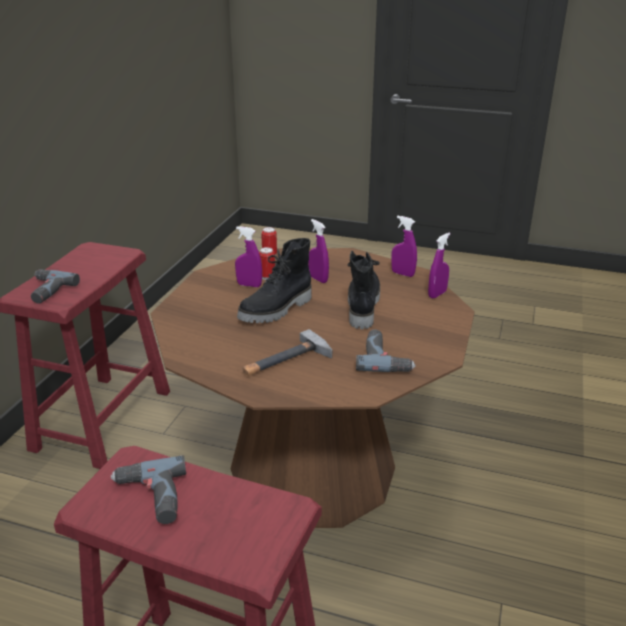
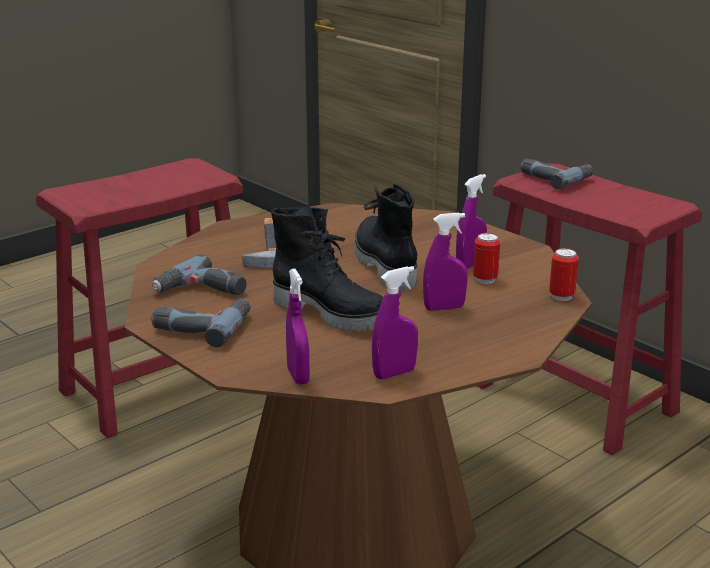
camera: 120 degrees right, 5 degrees down
(150, 498) = (168, 177): power drill -> power drill (202, 326)

